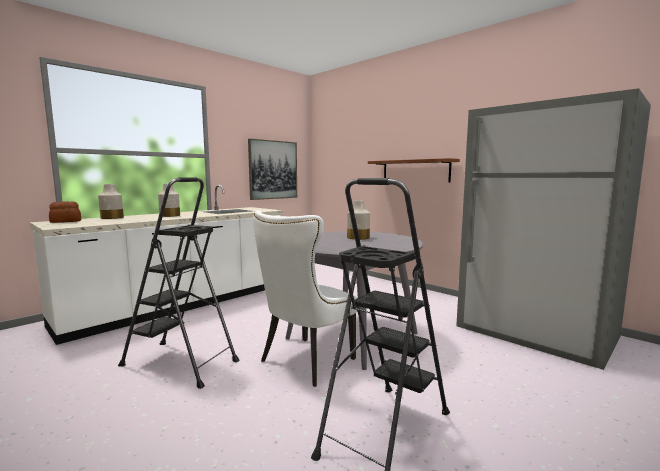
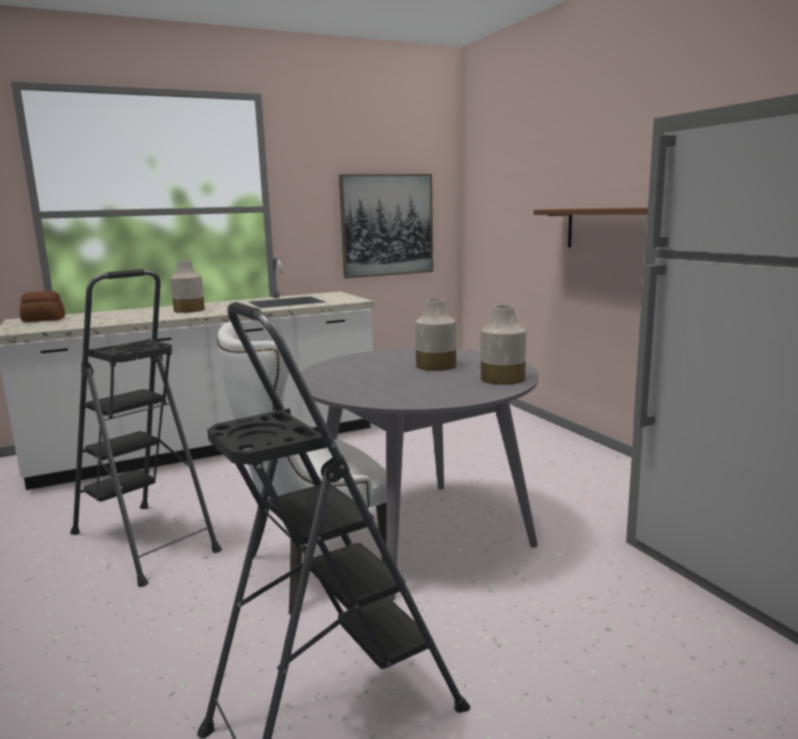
camera: 20 degrees right, 5 degrees up
(112, 217) = (110, 313): beige vase -> beige vase (503, 378)

